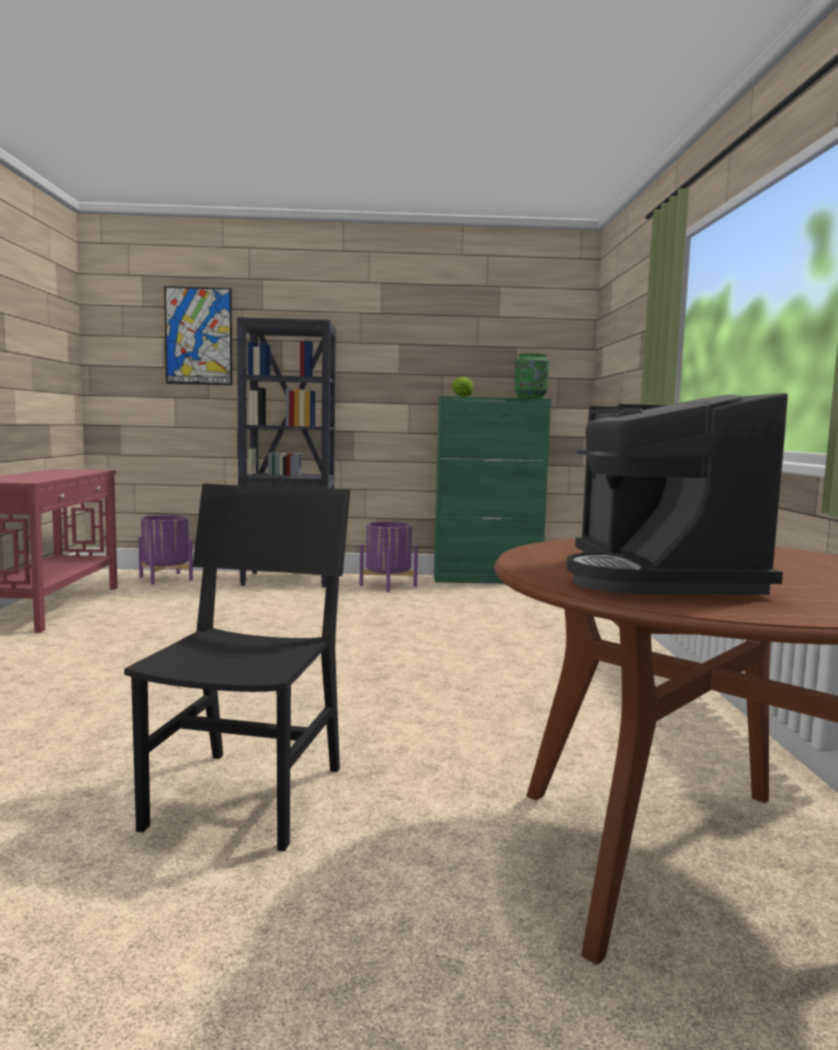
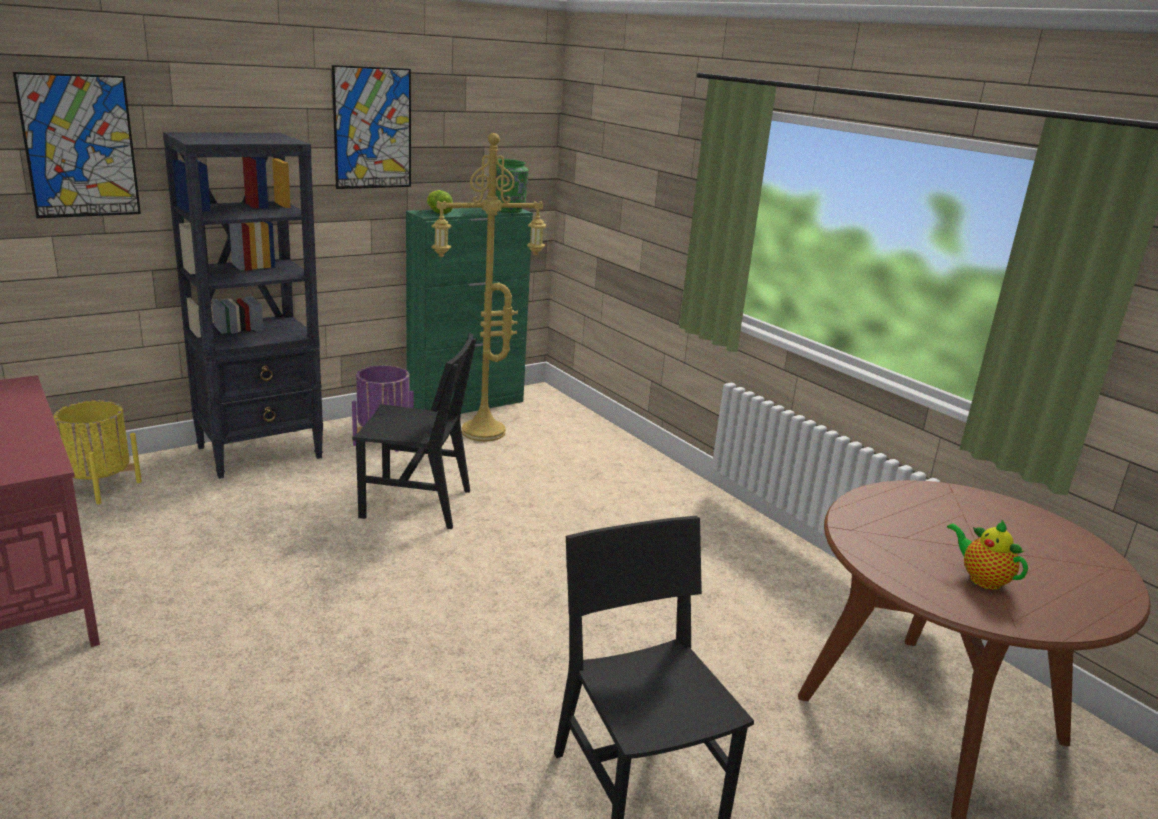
camera: 35 degrees left, 15 degrees up
(166, 578) = (100, 486): purple planter -> yellow planter
(355, 615) = (416, 504): none -> black chair
(413, 328) = (372, 128): none -> picture
(475, 593) = (482, 433): none -> yellow floor lamp
(659, 577) = (981, 579): coffee machine -> teapot

